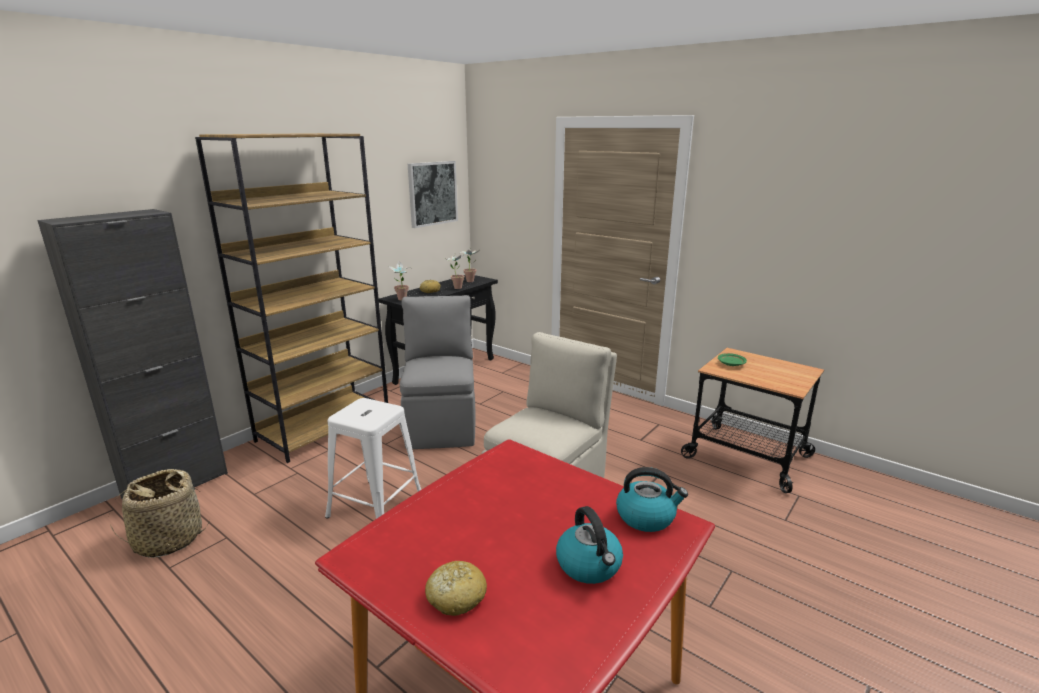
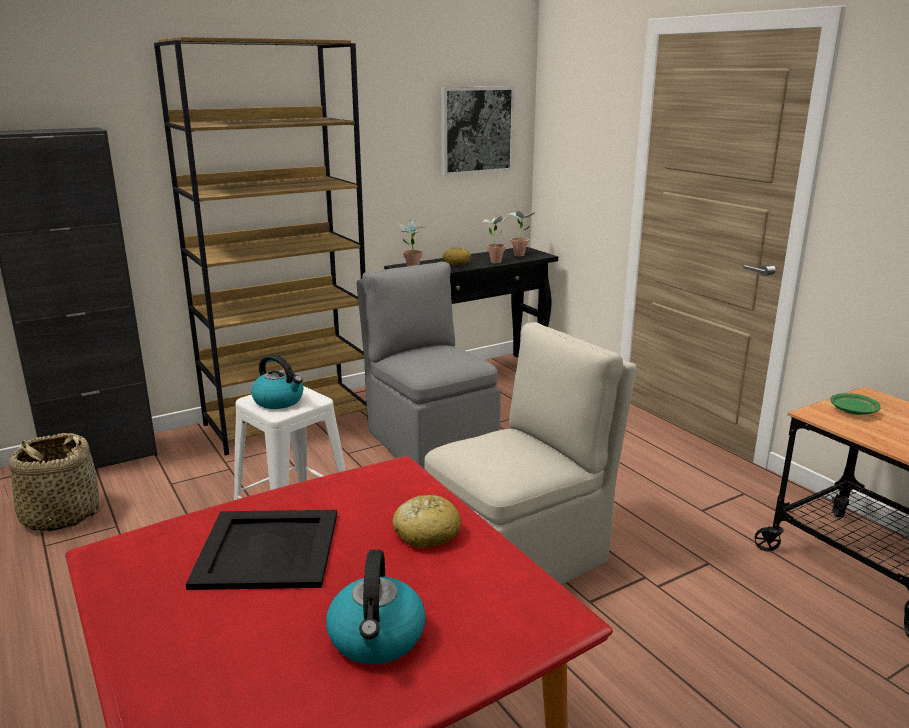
camera: 20 degrees right, 0 degrees up
(442, 425) = (429, 442): grey chair -> grey chair turned 45 degrees counterclockwise
(455, 597) = (178, 632): bread -> bread (426, 533)
(467, 524) = (266, 548): none -> black tray
(646, 517) = (513, 594): kettle -> kettle (279, 401)

